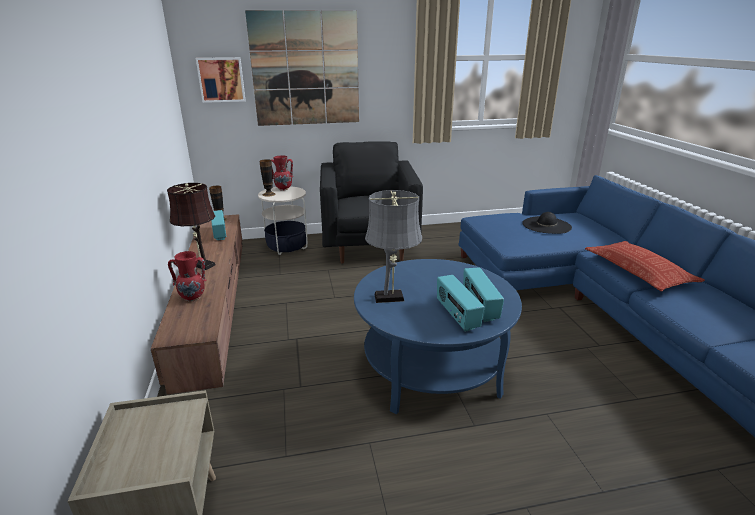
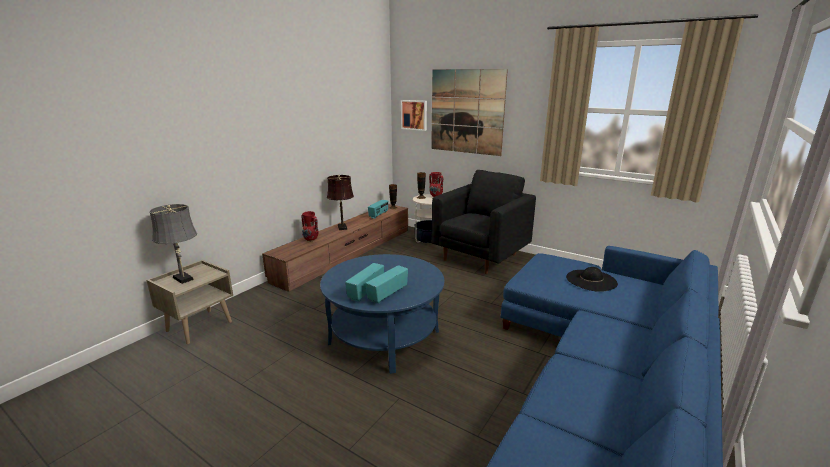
camera: 45 degrees right, 5 degrees down
(392, 297) = (358, 269): grey table lamp -> grey table lamp (184, 279)
(638, 271) = (594, 342): pillow -> none

